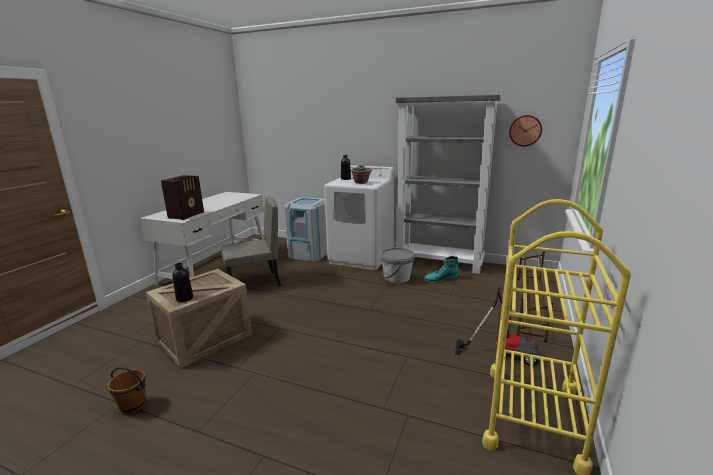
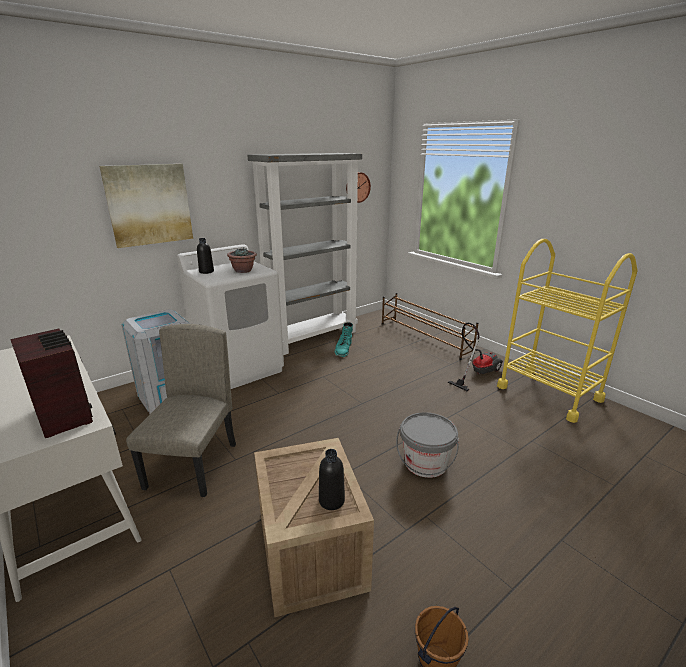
camera: 60 degrees left, 5 degrees up
(335, 130) = (149, 204): none -> picture
(397, 277) = (315, 367): grey bucket -> grey bucket (425, 463)

